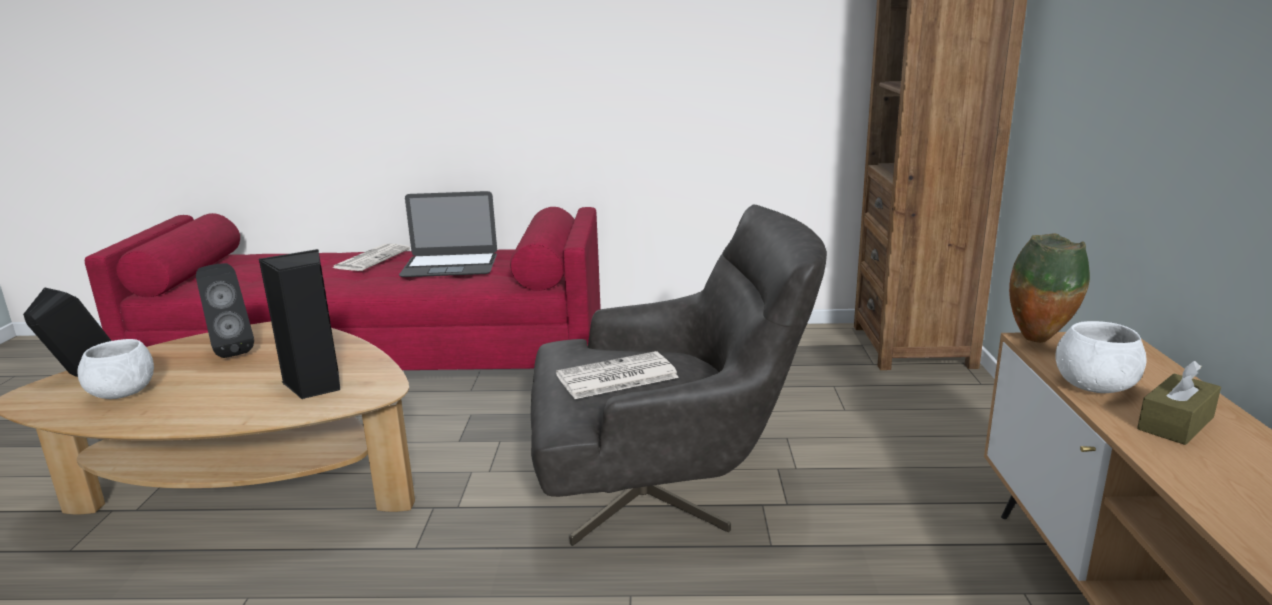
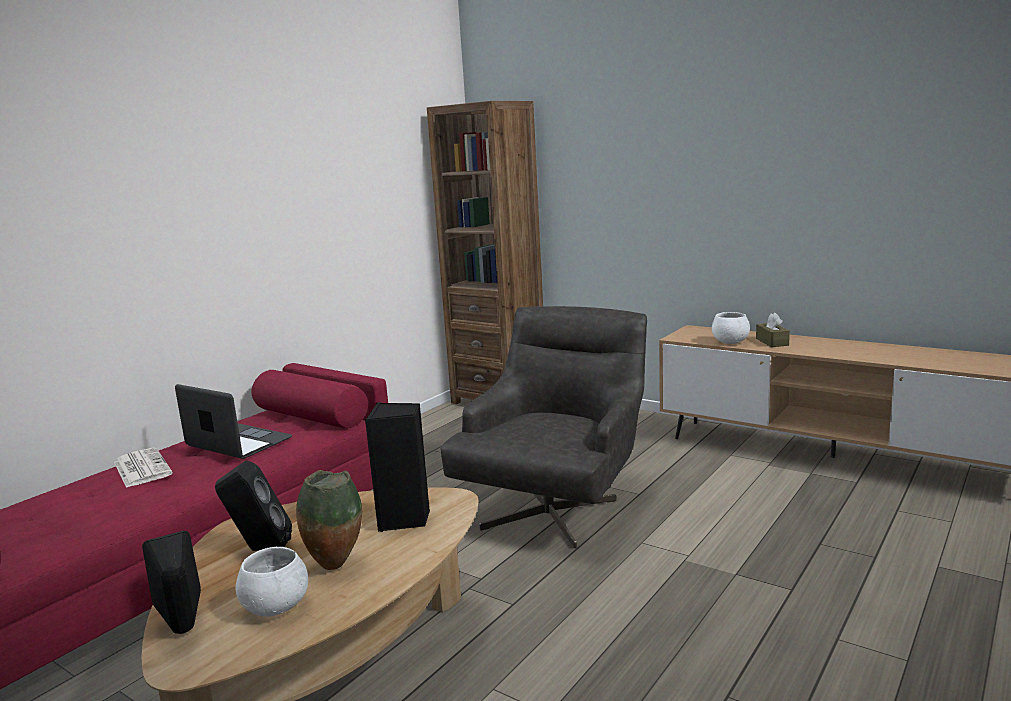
camera: 55 degrees left, 5 degrees down
(450, 265) = (238, 442): laptop -> laptop turned 90 degrees counterclockwise
(615, 377) = (546, 429): newspaper -> none
(1039, 340) = (676, 337): vase -> vase (336, 565)

